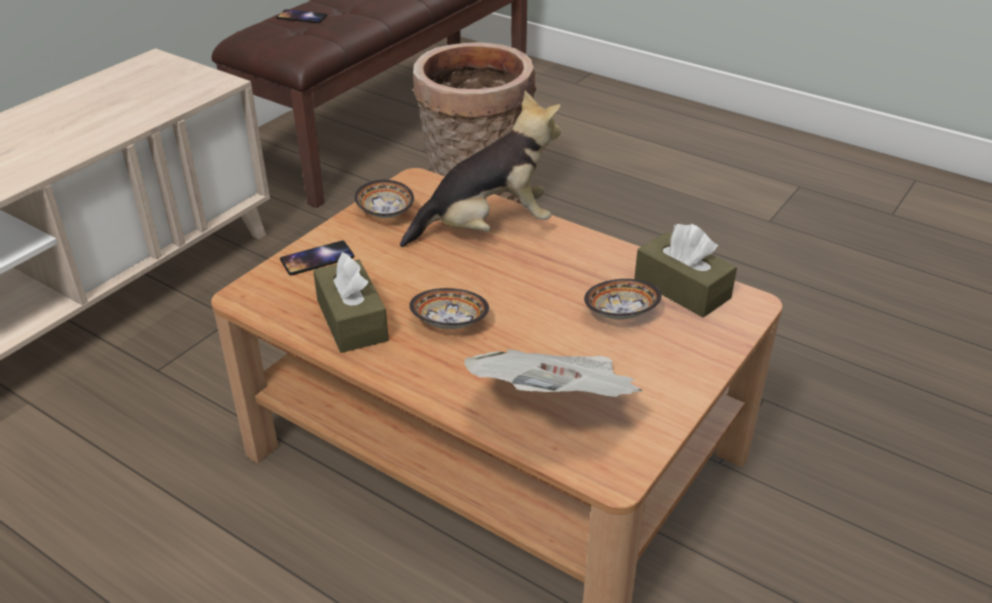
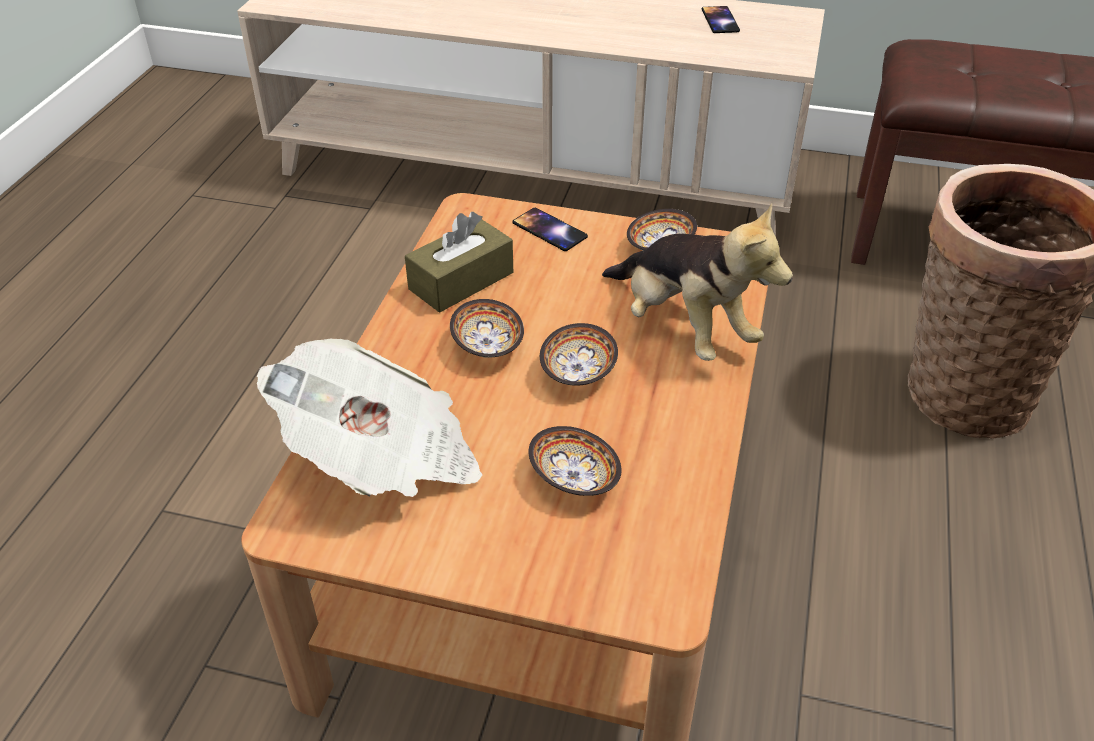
camera: 70 degrees right, 5 degrees up
(302, 17) = (1008, 61): phone -> phone (720, 20)
(509, 286) = (578, 372): none -> bowl
(682, 289) = (660, 529): brown tissue box -> none

